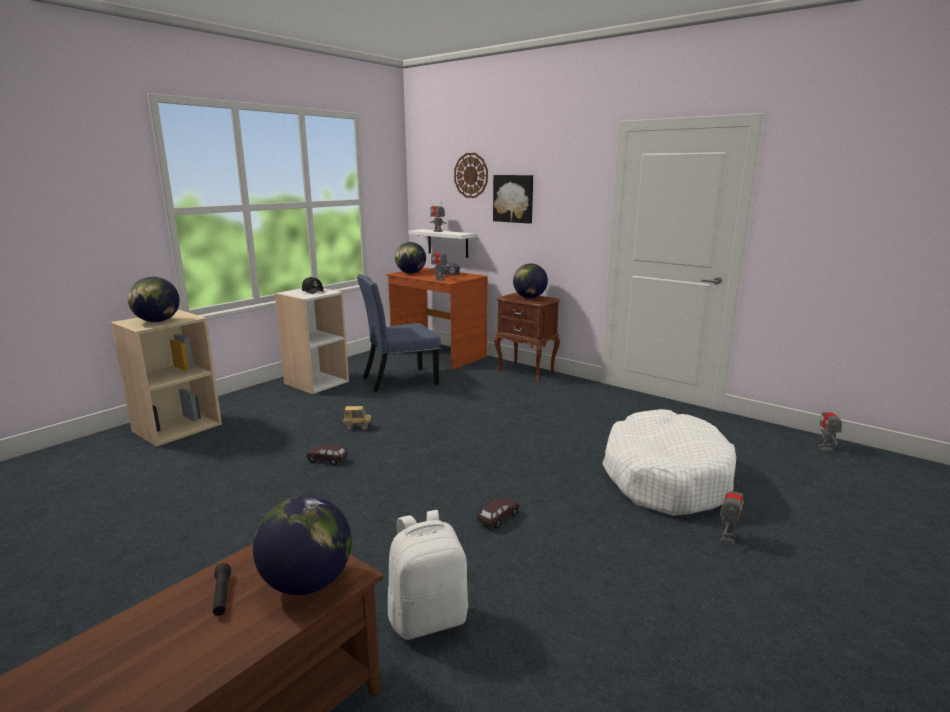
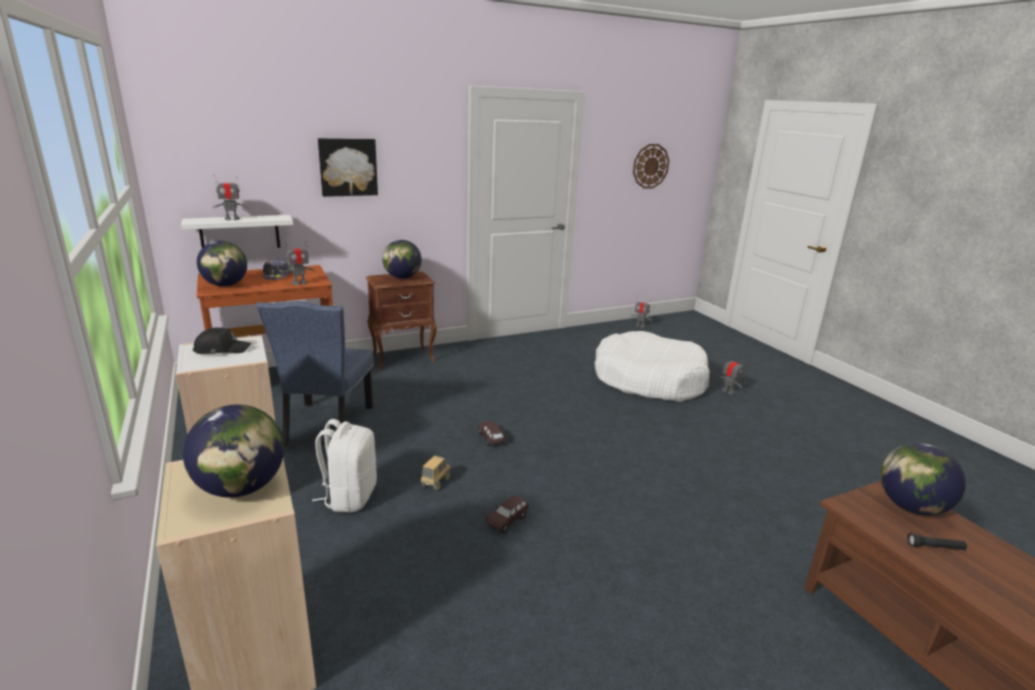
camera: 65 degrees left, 5 degrees up
(428, 618) = (795, 521): white backpack -> white backpack (349, 497)
(471, 175) = (274, 138): wall clock -> wall clock (650, 166)
(498, 518) = (675, 456): brown toy car -> brown toy car (491, 438)

